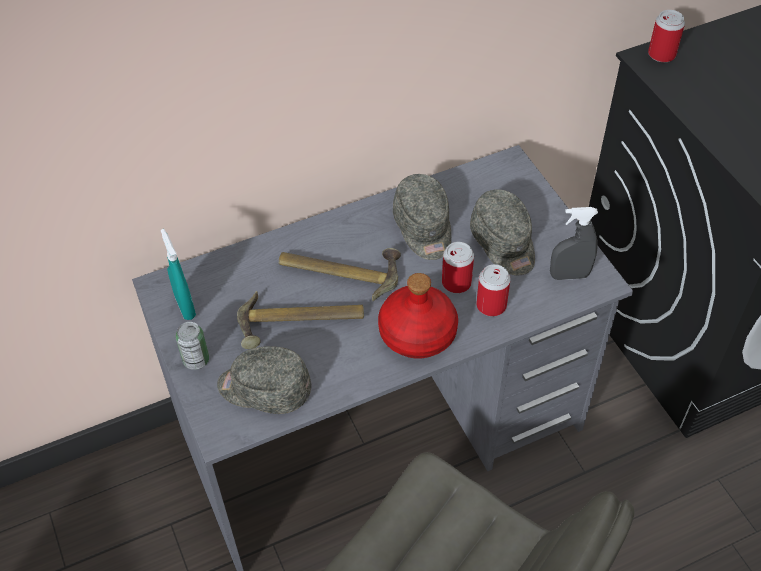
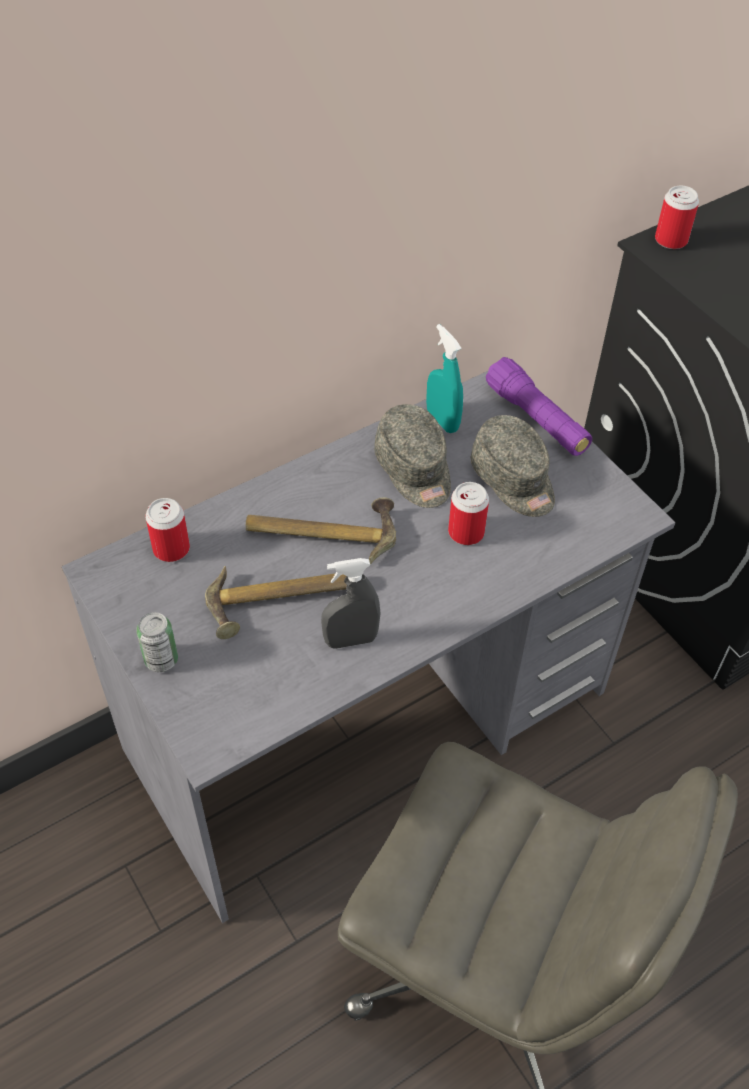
camera: 10 degrees left, 0 degrees up
(185, 306) = (136, 594): turquoise spray bottle -> turquoise spray bottle (442, 420)
(264, 389) = (253, 687): grey cap -> none
(417, 332) = (430, 597): red bottle -> none
(491, 305) = (512, 556): can -> can (171, 548)
(532, 195) = (537, 419): none -> purple flashlight
(569, 275) = (598, 511): grey spray bottle -> grey spray bottle (350, 640)

